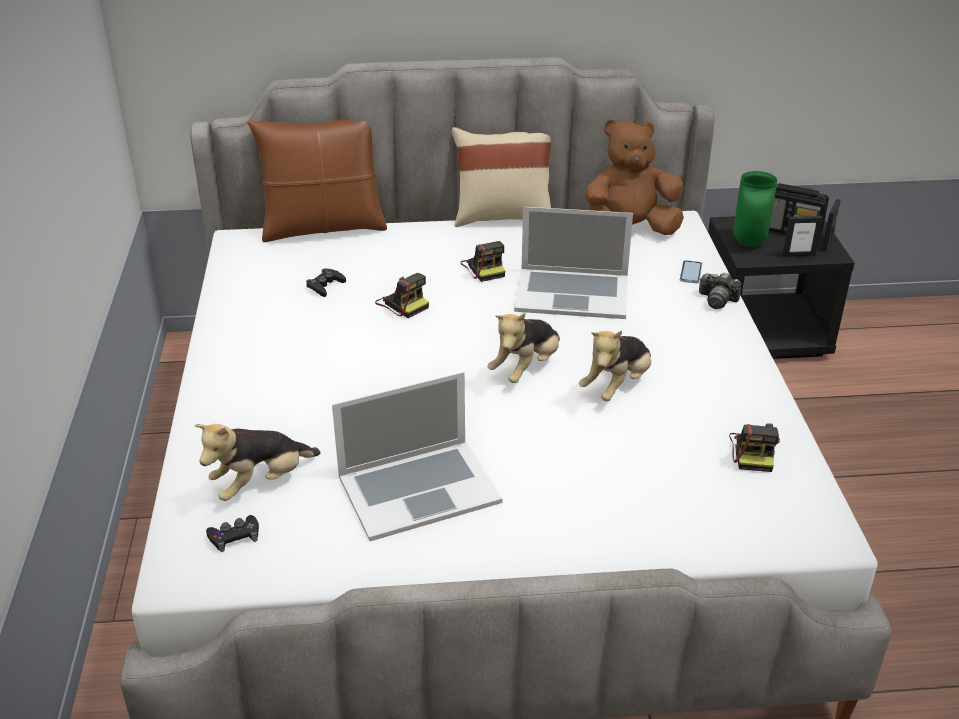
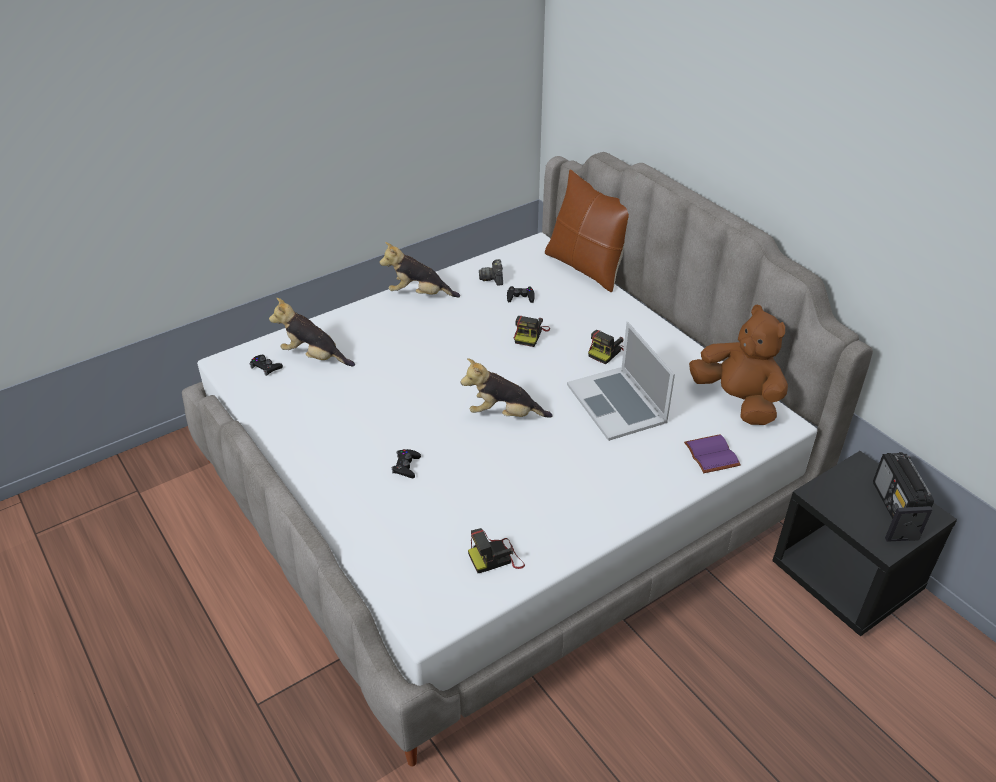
camera: 60 degrees right, 5 degrees up
(418, 488) = (348, 416): laptop -> none
(502, 216) = (687, 334): beige pillow -> none
(557, 469) = (406, 466): none -> black game controller
(617, 386) = (520, 463): plush toy -> plush toy (419, 294)
(690, 272) = (710, 454): phone -> purple book
(717, 300) = (683, 481): camera -> camera (493, 278)
(747, 243) = (841, 486): green vase -> none
(798, 255) = (858, 524): picture frame -> none

